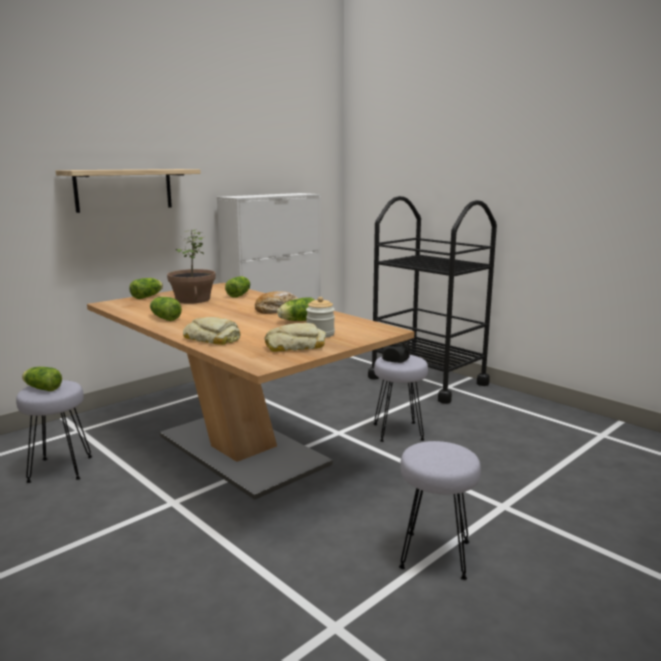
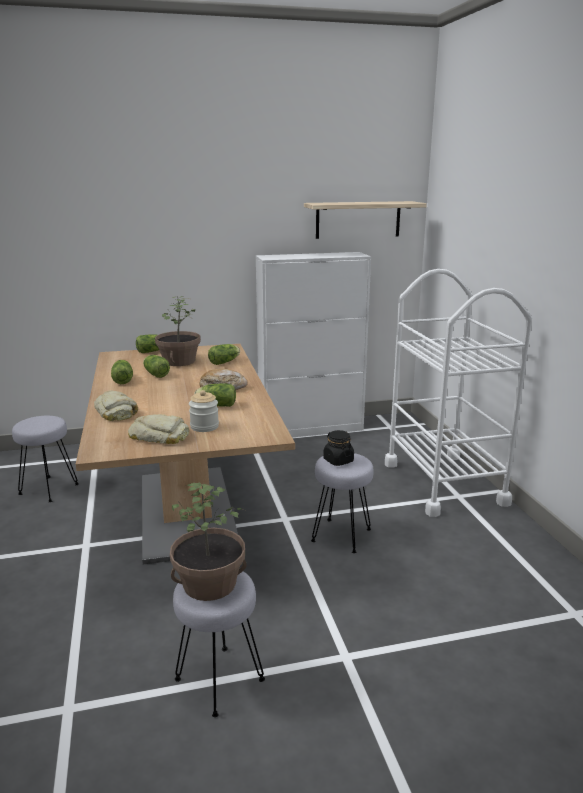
camera: 30 degrees right, 5 degrees up
(41, 388) = (34, 422): lettuce -> lettuce (155, 374)
(124, 189) = (158, 248): shelf -> shelf (358, 219)
(427, 381) = (444, 483): black cart -> white cart
(435, 455) = (209, 584): none -> potted plant

